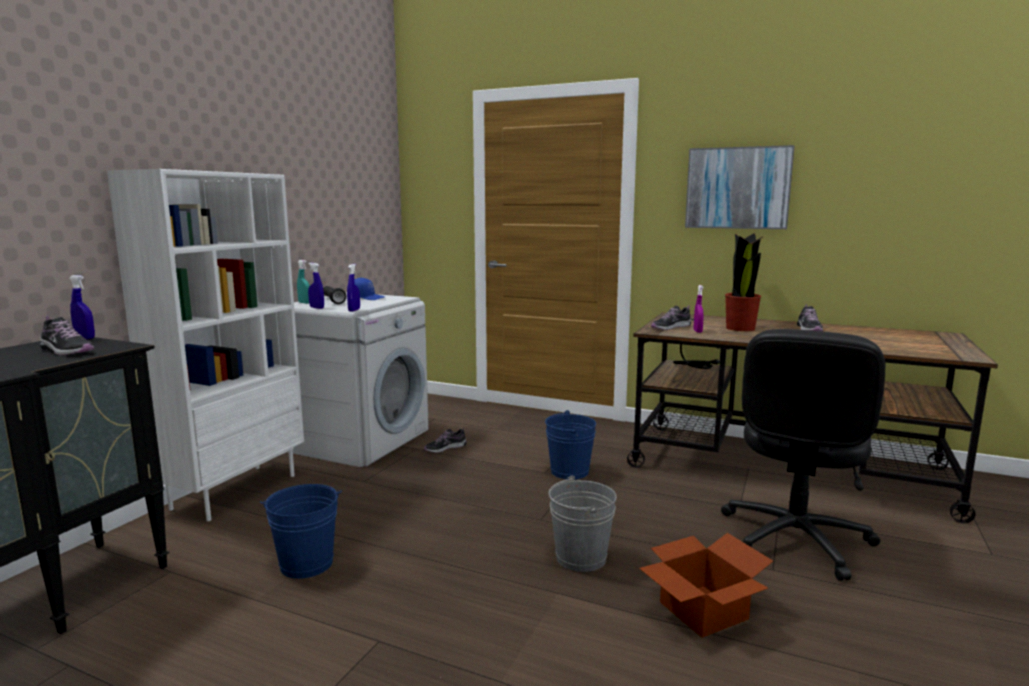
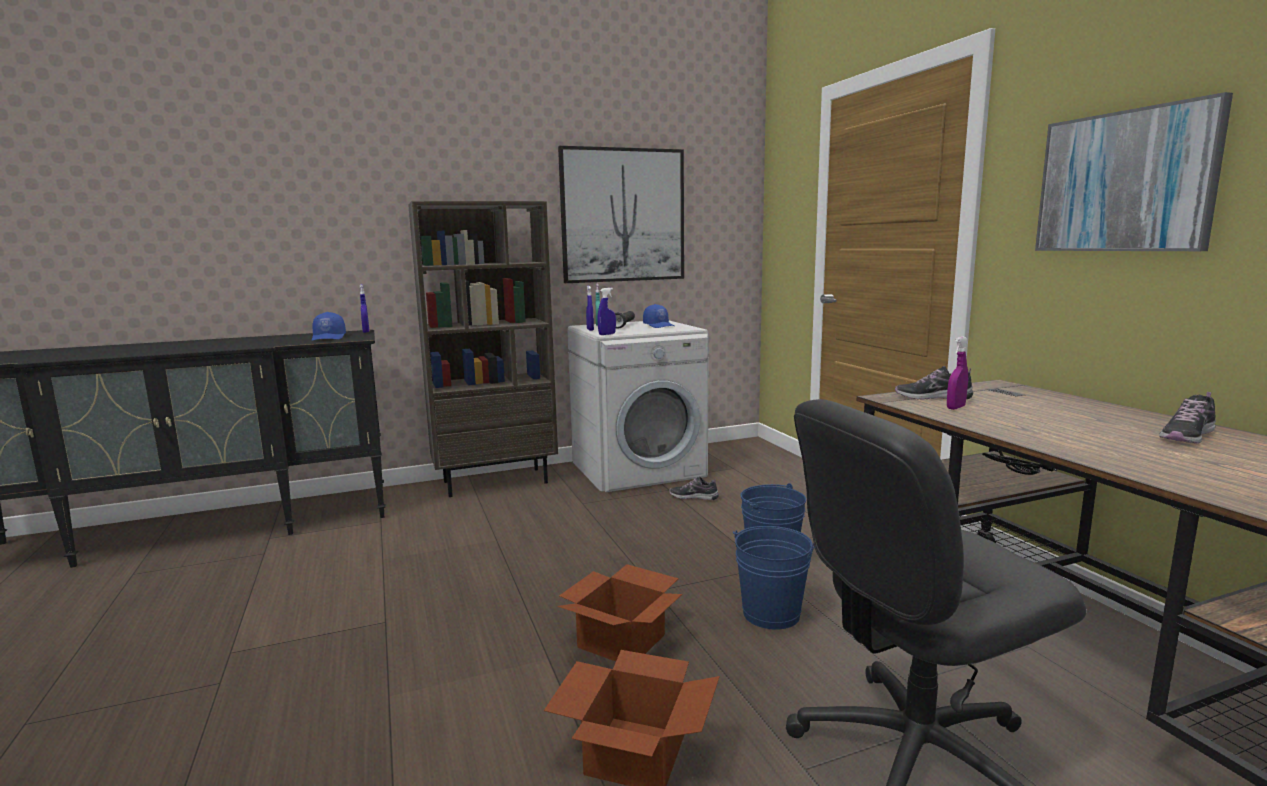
camera: 45 degrees right, 0 degrees up
(66, 351) = (329, 338): shoe -> blue cap
(234, 491) = (496, 482): white bookcase -> brown bookcase
(307, 564) = (444, 549): blue bucket -> blue bucket (771, 614)
(308, 190) = (623, 215): none -> picture
(580, 557) = (624, 640): grey bucket -> cardboard box
(740, 328) = (1047, 415): potted plant -> none

